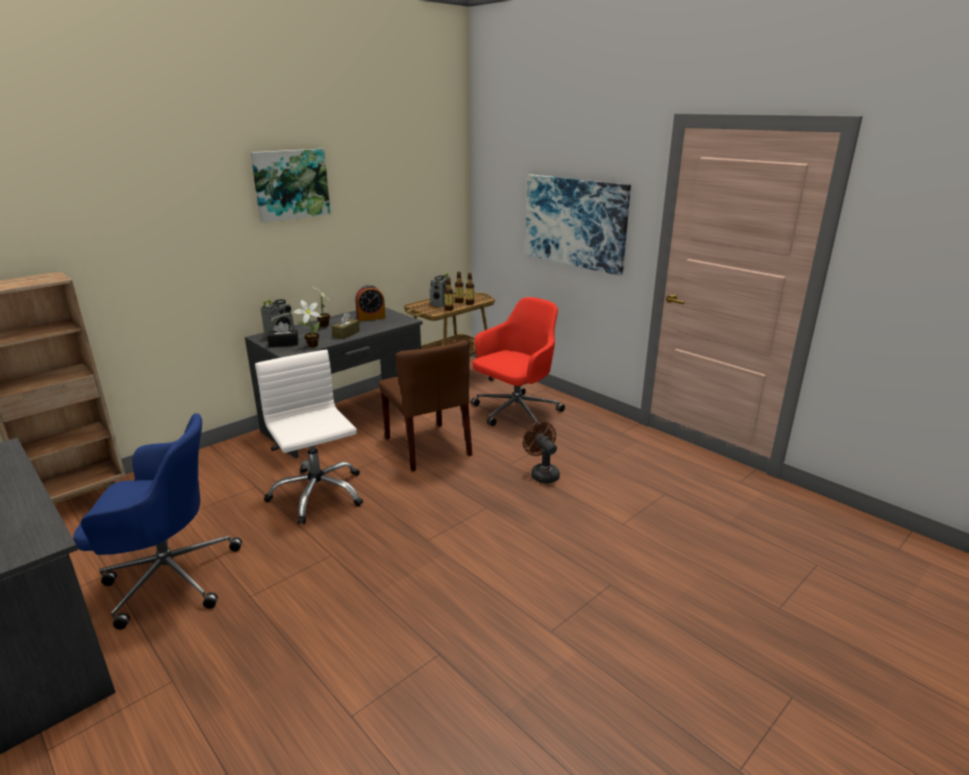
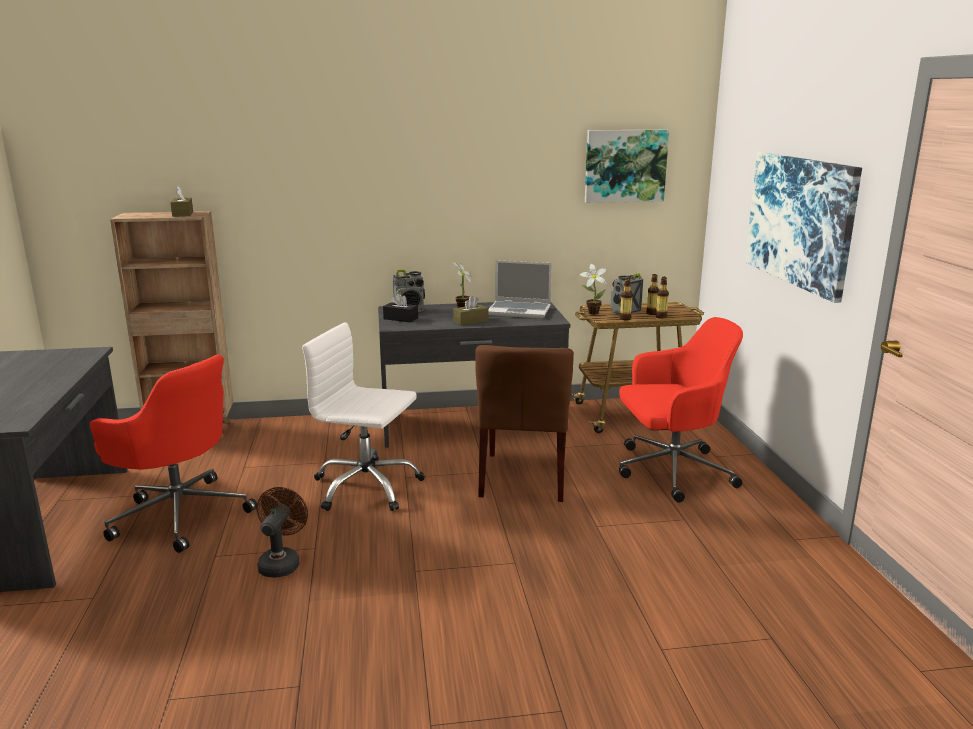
camera: 35 degrees right, 5 degrees down
(37, 279) = (183, 214): none -> brown tissue box
(168, 577) = (180, 514): blue office chair -> red office chair
(291, 184) = (454, 147): picture -> picture (625, 166)
(311, 346) = (421, 325): potted plant -> potted plant (591, 313)
(317, 494) = (366, 487): white office chair -> white office chair turned 75 degrees counterclockwise
(371, 318) = (520, 311): alarm clock -> laptop
(542, 474) = (624, 551): brown fan -> brown fan (281, 562)

